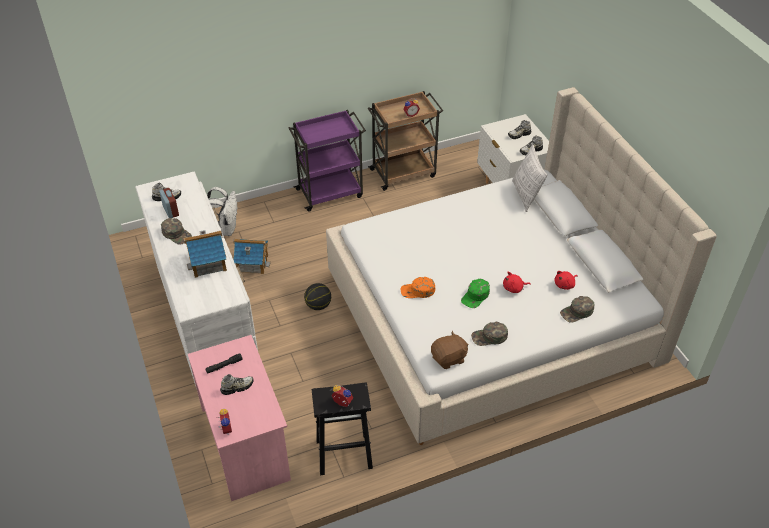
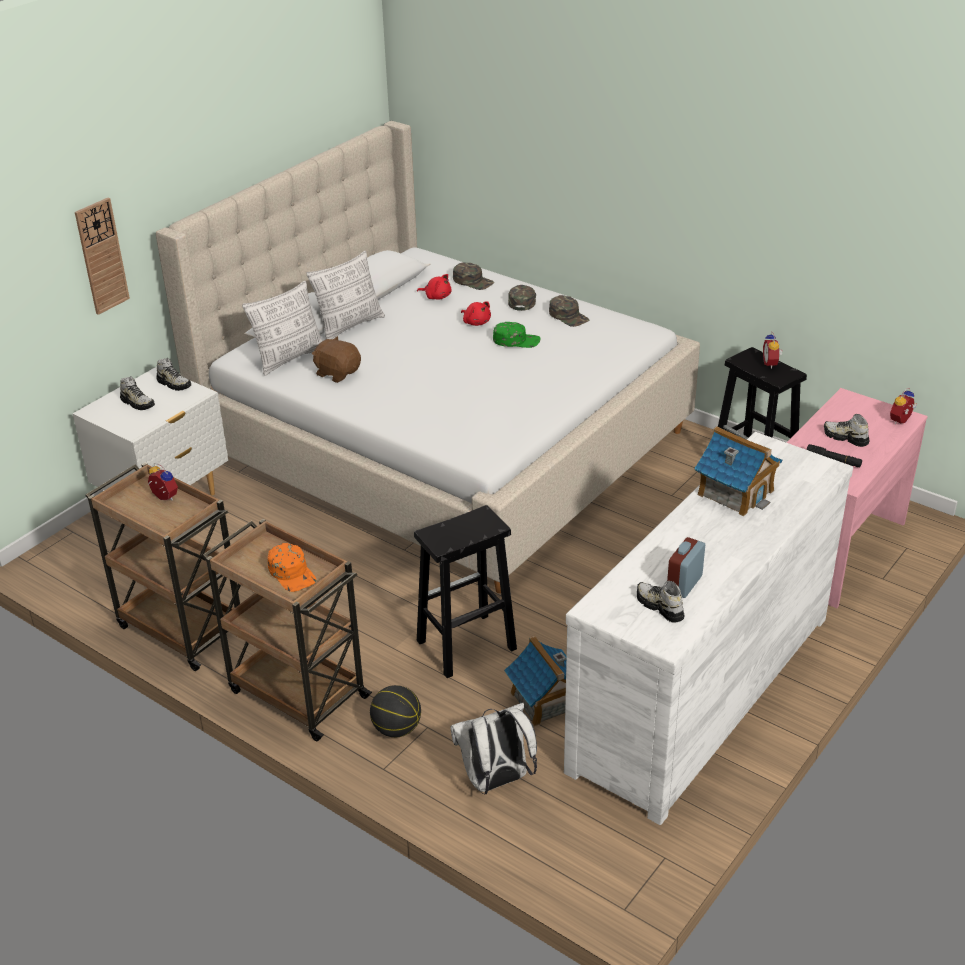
camera: 120 degrees left, 10 degrees down
(176, 234) = (721, 551): green cap -> green cap (522, 300)
(311, 253) = (465, 646): none -> black stool
(318, 305) = (562, 589): basketball -> basketball (397, 729)
(330, 192) = (296, 692): purple cart -> brown cart
(417, 291) = (551, 377): orange cap -> orange cap (292, 573)
(449, 358) = (627, 329): brown plush toy -> brown plush toy (337, 373)
(550, 231) = (349, 326): none -> pillow
(563, 70) = (101, 256): none -> wall clock

